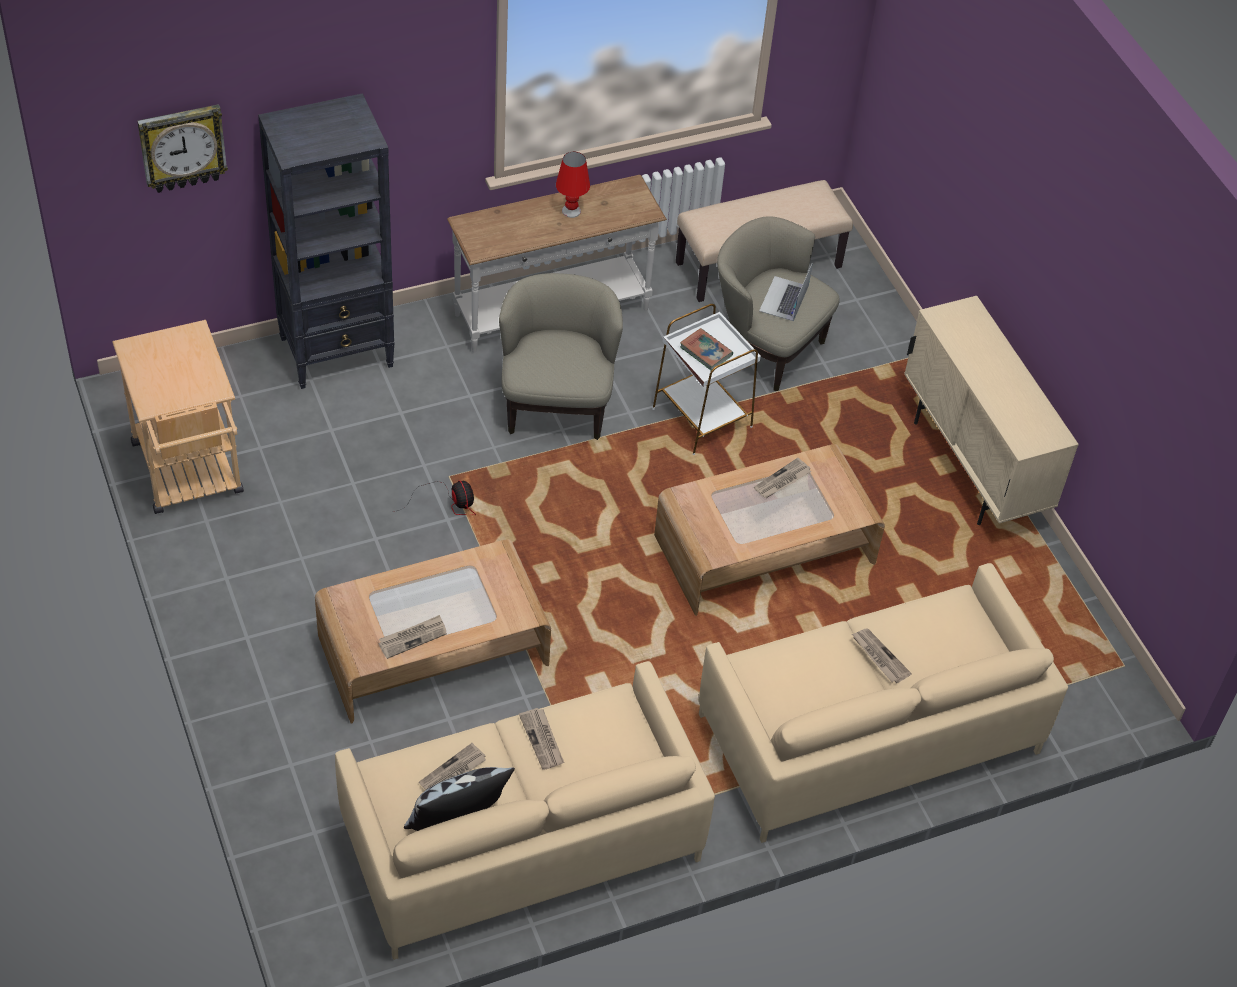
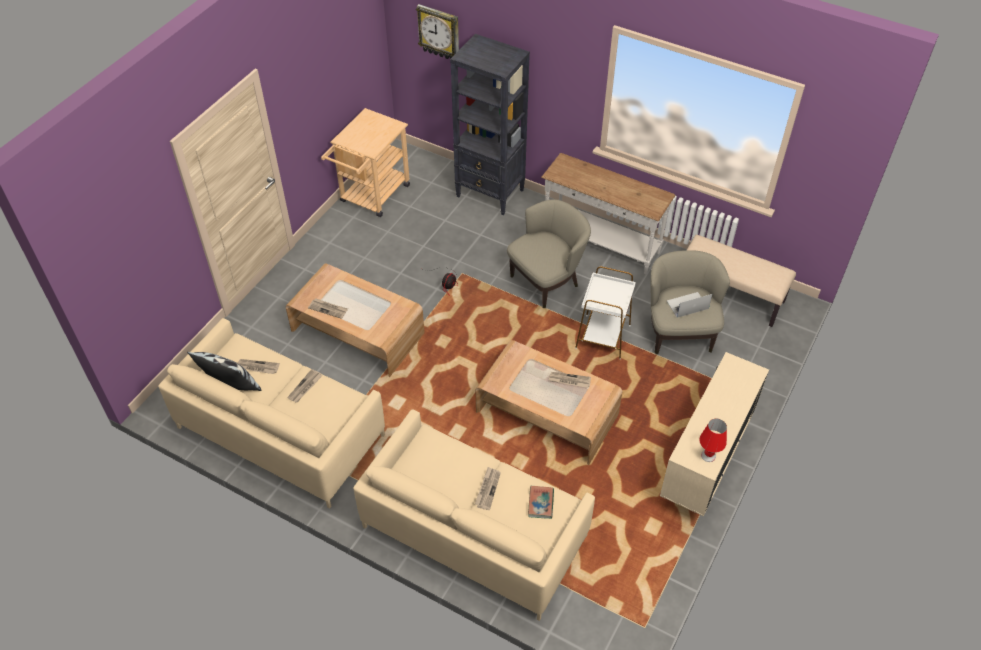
camera: 55 degrees right, 0 degrees up
(571, 211) = (618, 186): red table lamp -> red table lamp (708, 455)
(706, 352) = (604, 294): book -> book (540, 503)

